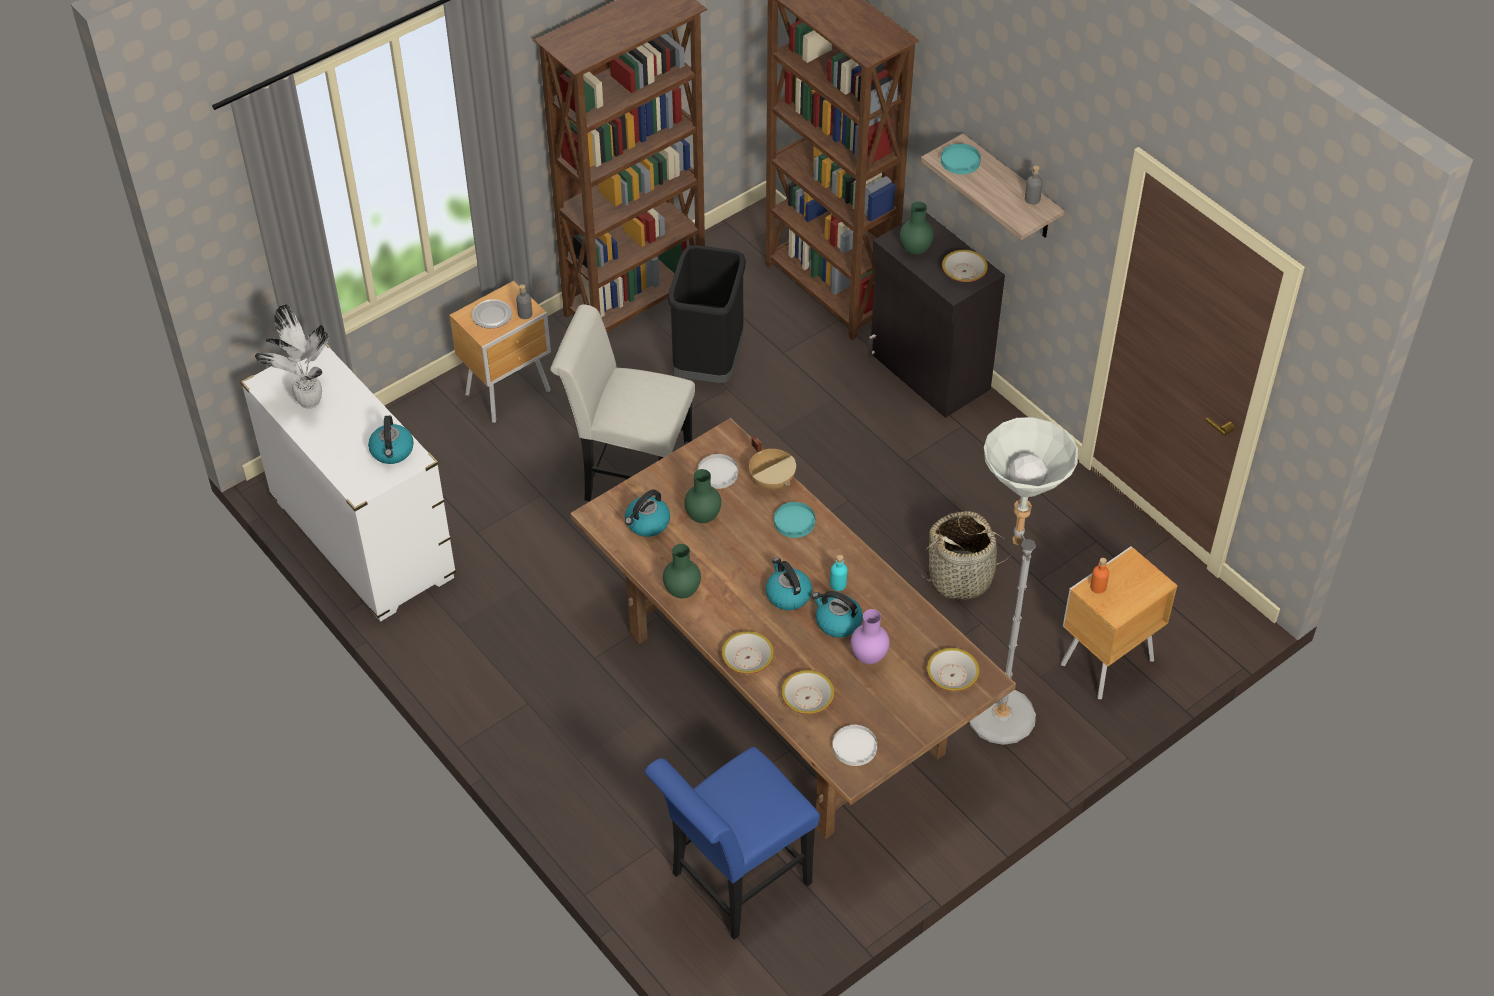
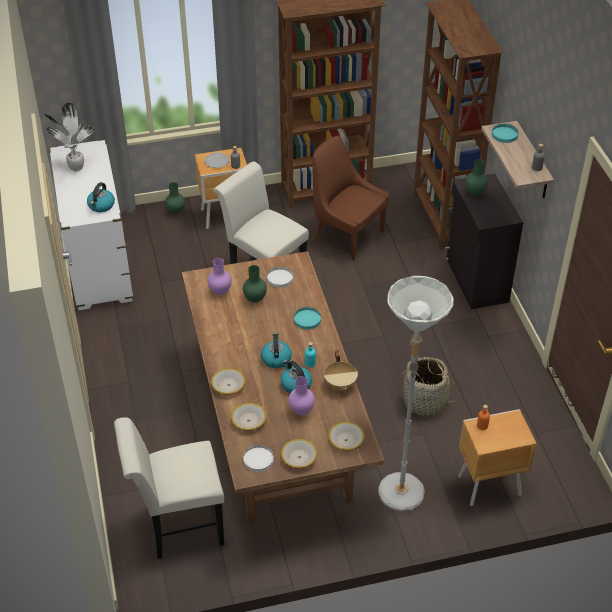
camera: 25 degrees right, 5 degrees down
(647, 523) = (220, 292): kettle -> purple vase
(681, 592) = (215, 335): green vase -> green vase (175, 212)
(708, 363) = (347, 235): black trash can -> brown chair
(733, 883) = (178, 526): blue chair -> white chair
(772, 480) = (309, 293): beige cooking pot -> beige cooking pot (341, 384)
(964, 272) = (498, 213): bowl -> bowl (299, 457)

